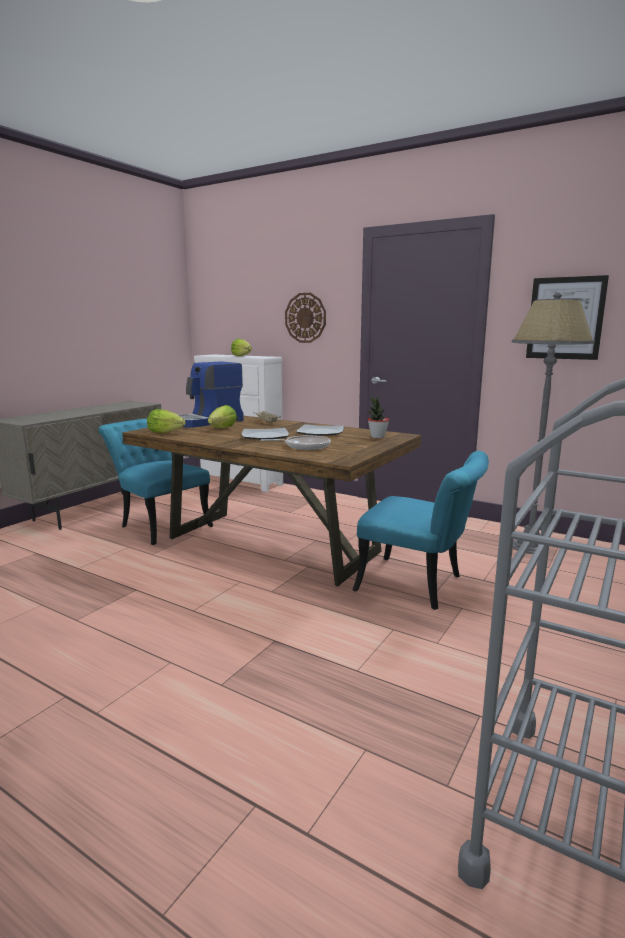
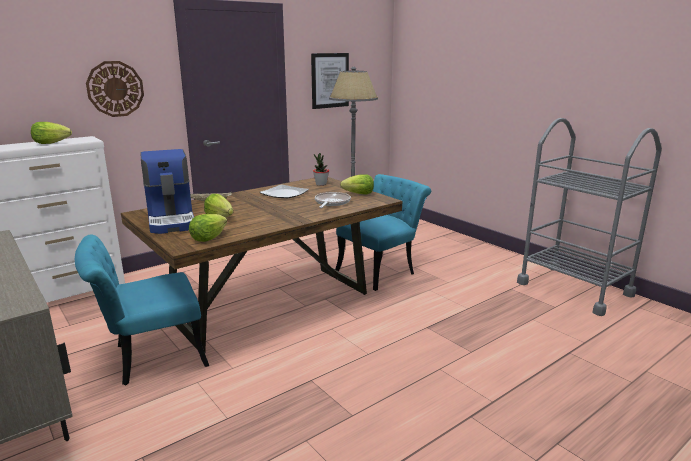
camera: 70 degrees left, 5 degrees up
(265, 436) = (278, 208): plate -> none
(354, 451) = (359, 194): none -> lettuce

